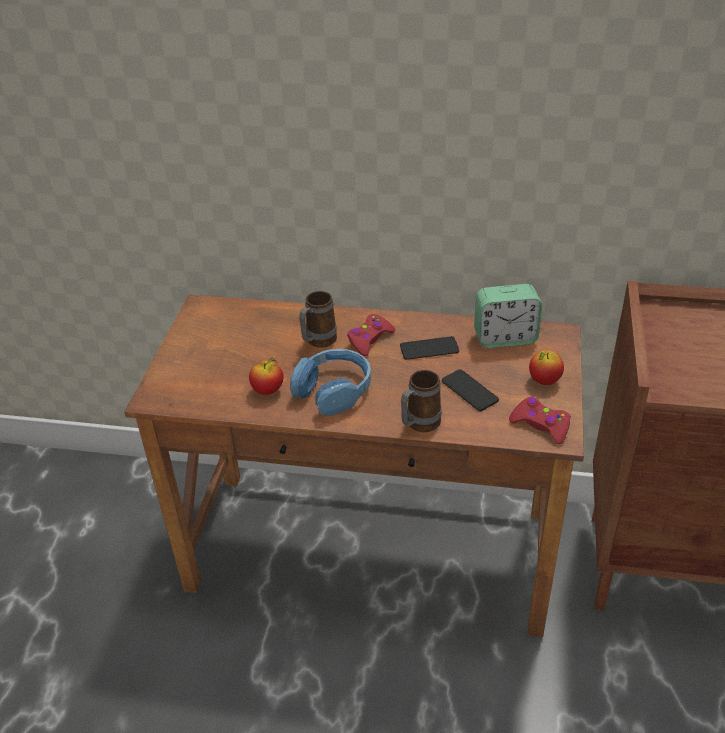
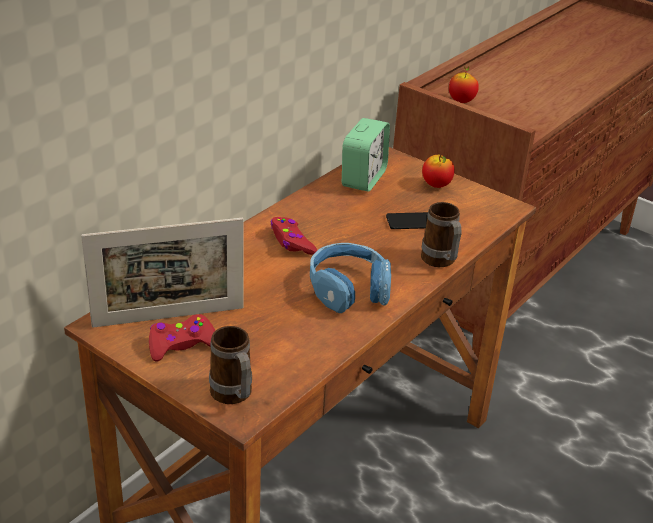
camera: 65 degrees left, 5 degrees down
(229, 327) = (168, 317): none -> picture frame
(268, 390) = (309, 327): apple -> apple (461, 101)
(317, 342) = (263, 271): mug -> mug (234, 397)
(429, 349) = (339, 218): phone -> none
(540, 425) = (488, 209): red game controller -> red game controller (181, 344)

